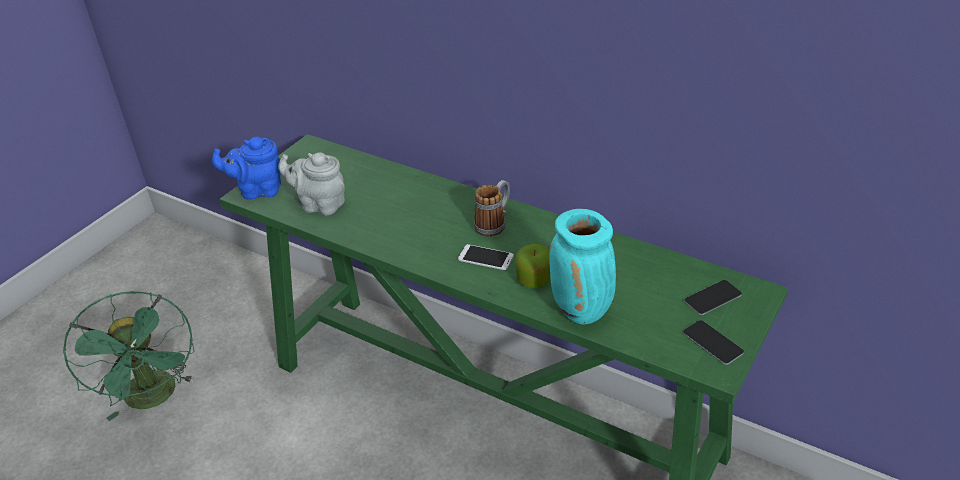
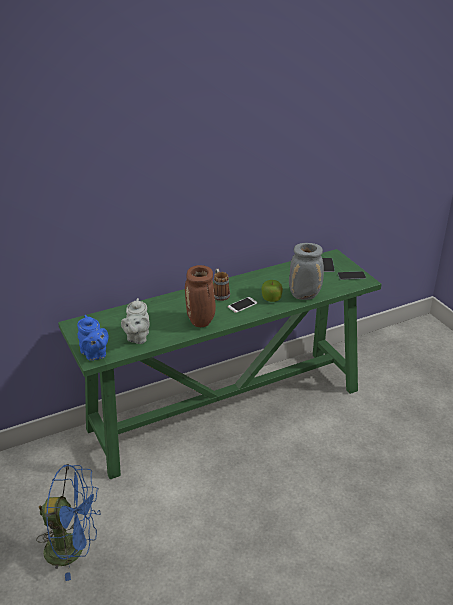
camera: 60 degrees left, 5 degrees down
(155, 398) = (73, 549): green fan -> blue fan
(258, 190) = (94, 354): blue teapot -> blue teapot turned 60 degrees counterclockwise
(319, 204) = (137, 338): grey teapot -> grey teapot turned 45 degrees counterclockwise
(404, 240) = (201, 322): none -> brown vase
(582, 312) = (305, 295): turquoise vase -> grey vase

